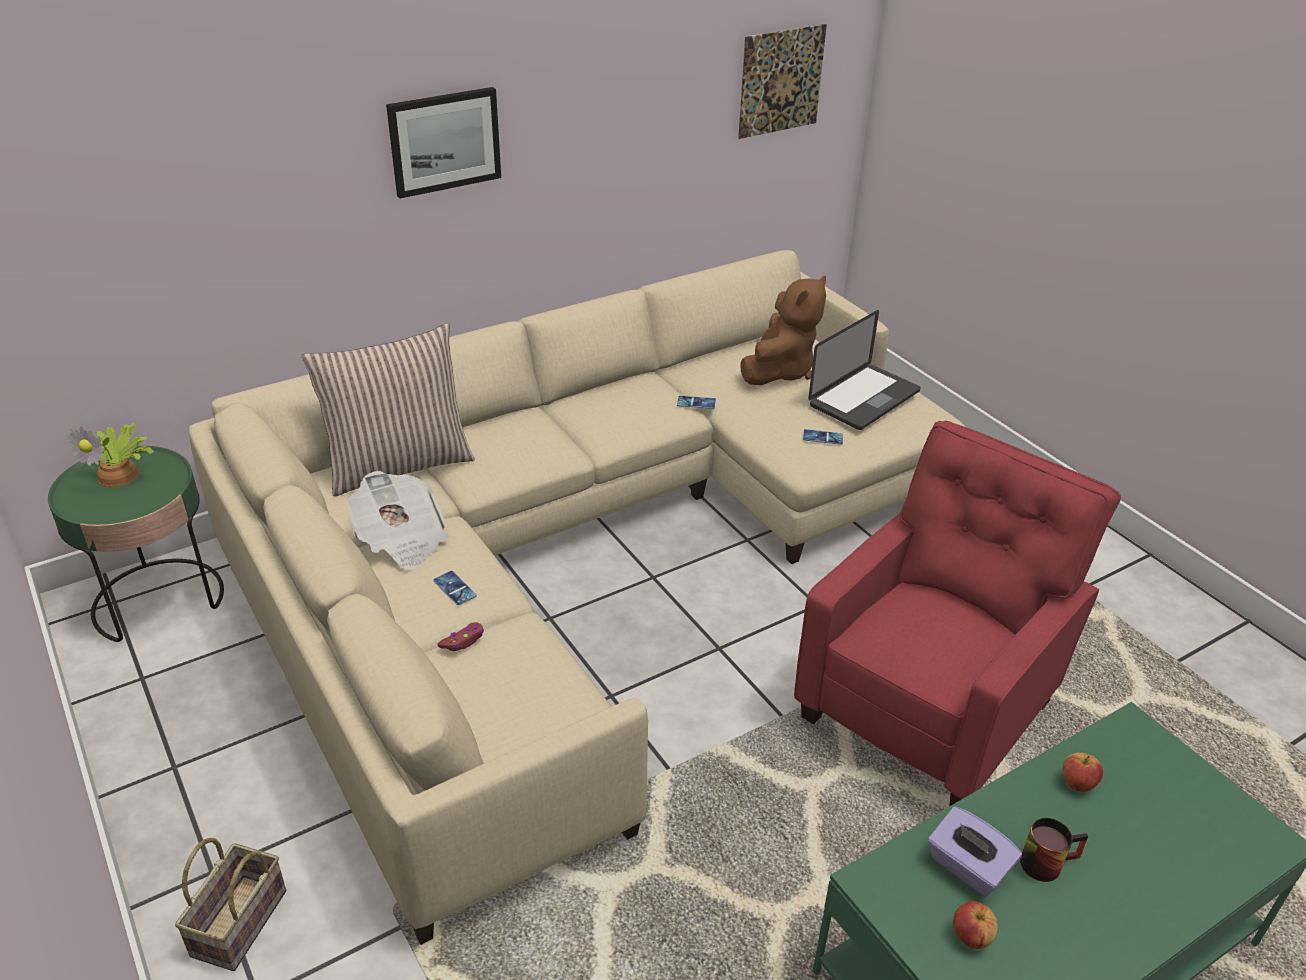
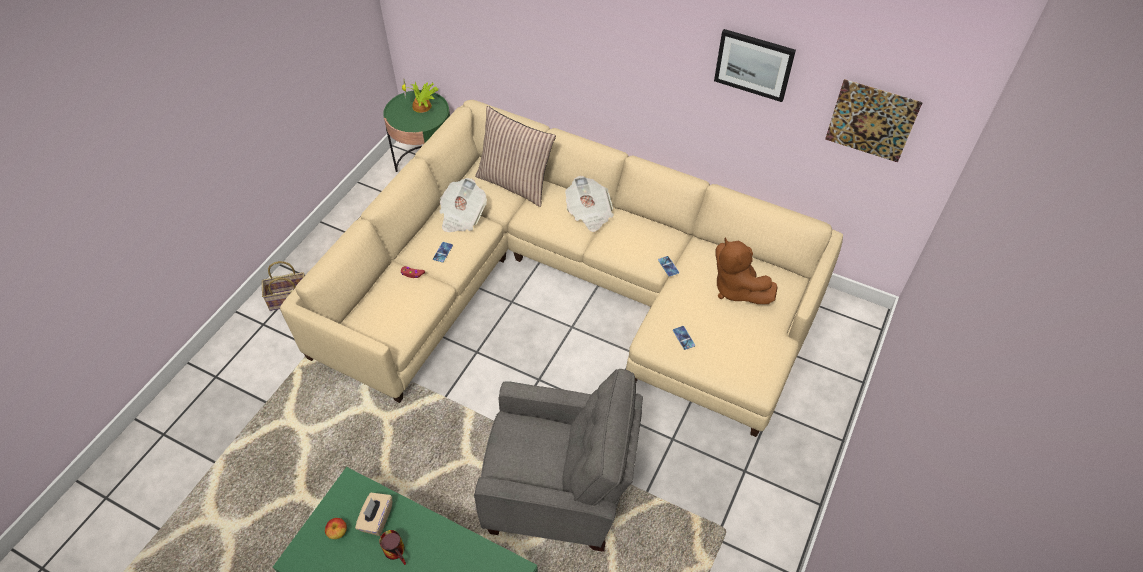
camera: 60 degrees right, 15 degrees up
(444, 141) = (616, 41): picture -> picture (754, 64)
(535, 425) = (589, 213): none -> newspaper
(780, 371) = (736, 288): brown plush toy -> brown plush toy turned 60 degrees clockwise
(864, 398) = (742, 341): laptop -> none
(930, 707) = (559, 492): red armchair -> grey armchair
(967, 868) = (376, 519): purple tissue box -> beige tissue box
(1077, 783) = (457, 552): apple -> none

